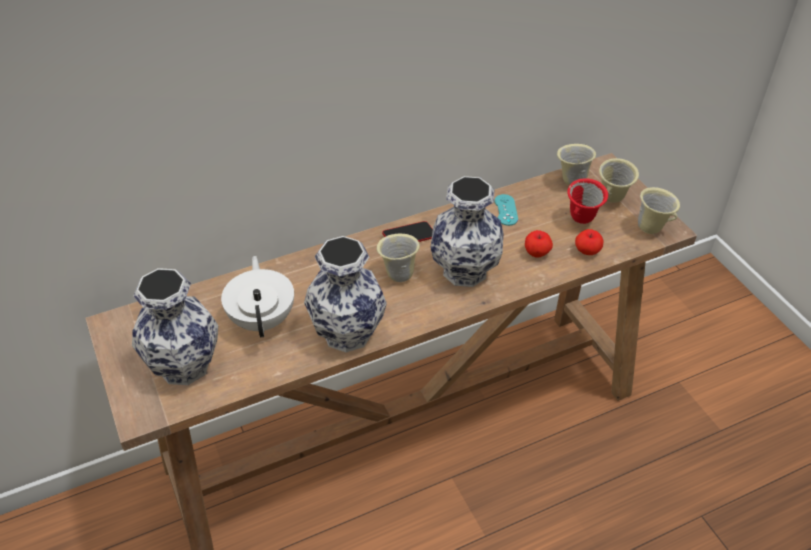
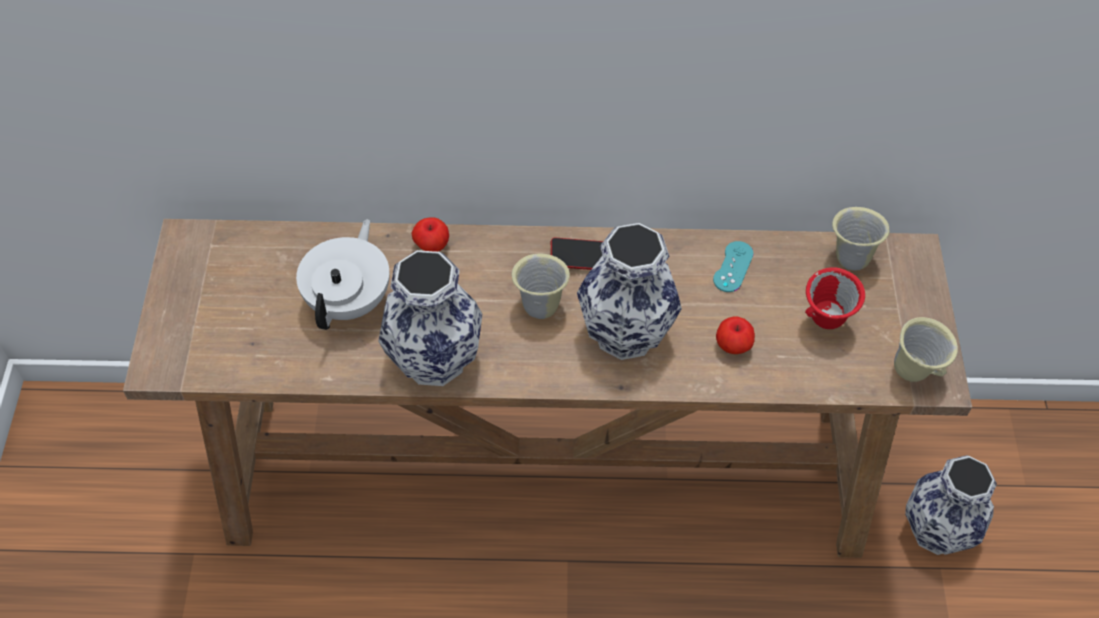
camera: 25 degrees right, 10 degrees up
(184, 366) = (233, 326): vase -> vase (936, 532)
(587, 252) = (801, 370): apple -> apple (431, 245)
(612, 200) = (888, 308): beige mug -> none

